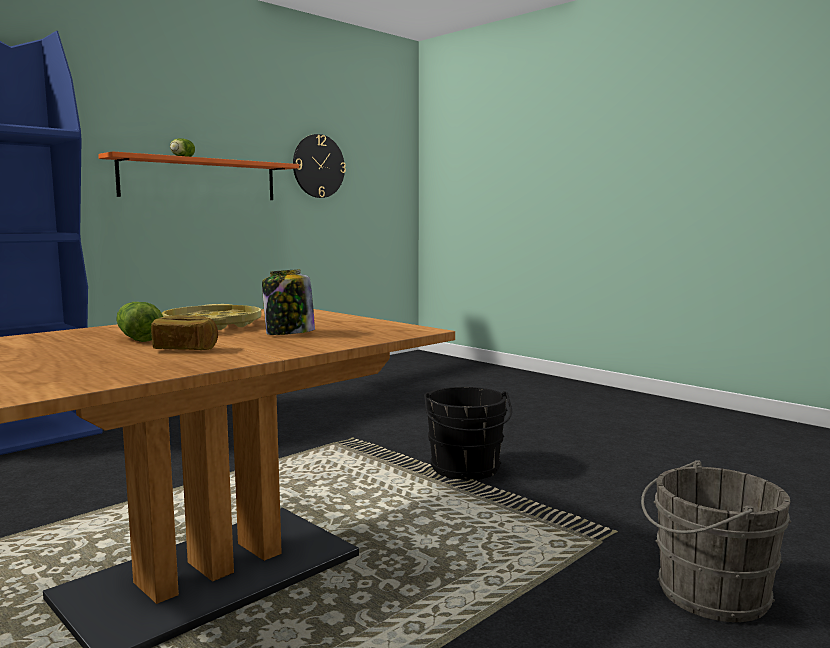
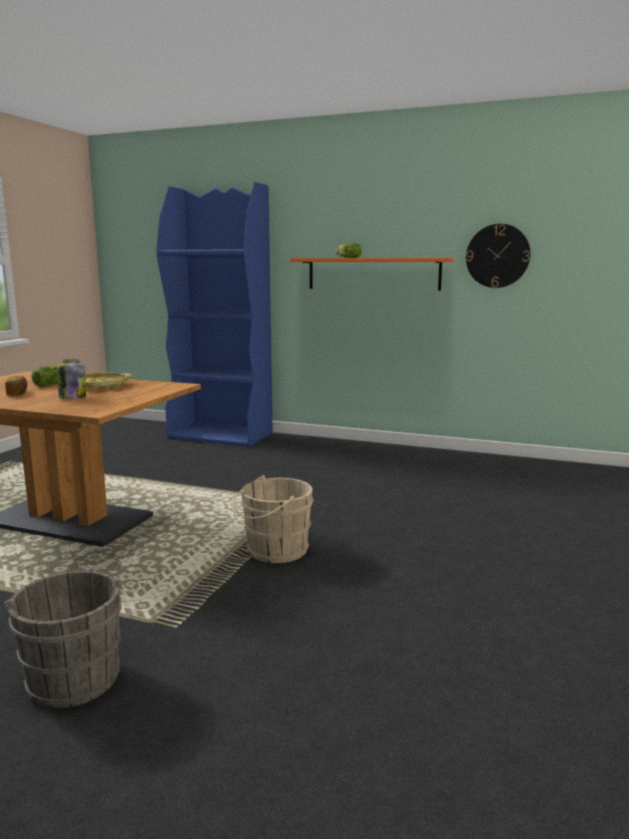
camera: 65 degrees right, 5 degrees up
(465, 469) = (274, 551): black bucket -> beige bucket

